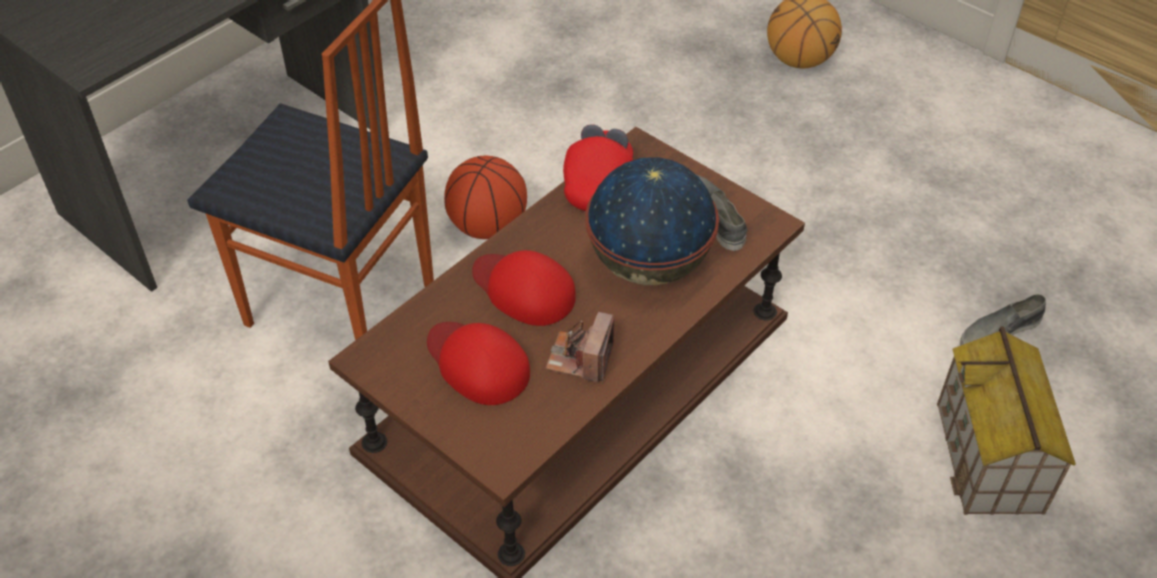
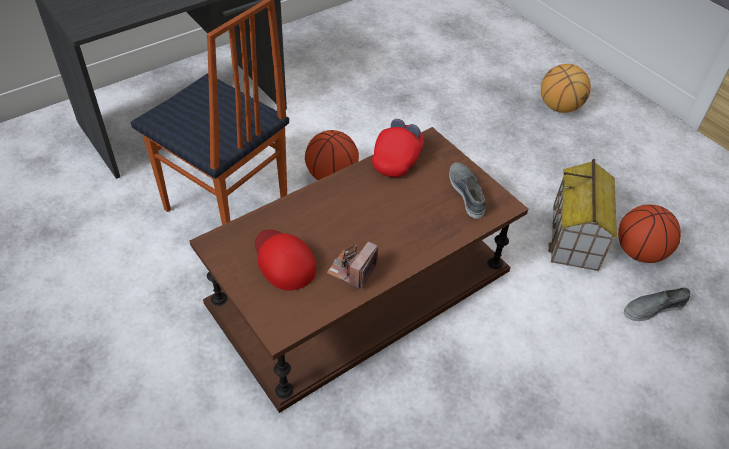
camera: 10 degrees right, 0 degrees up
(523, 289) = (328, 218): red cap -> none
(648, 264) = (415, 217): globe -> none
(962, 256) = (639, 252): none -> basketball
(990, 458) = (627, 393): toy house -> toy house (575, 237)

